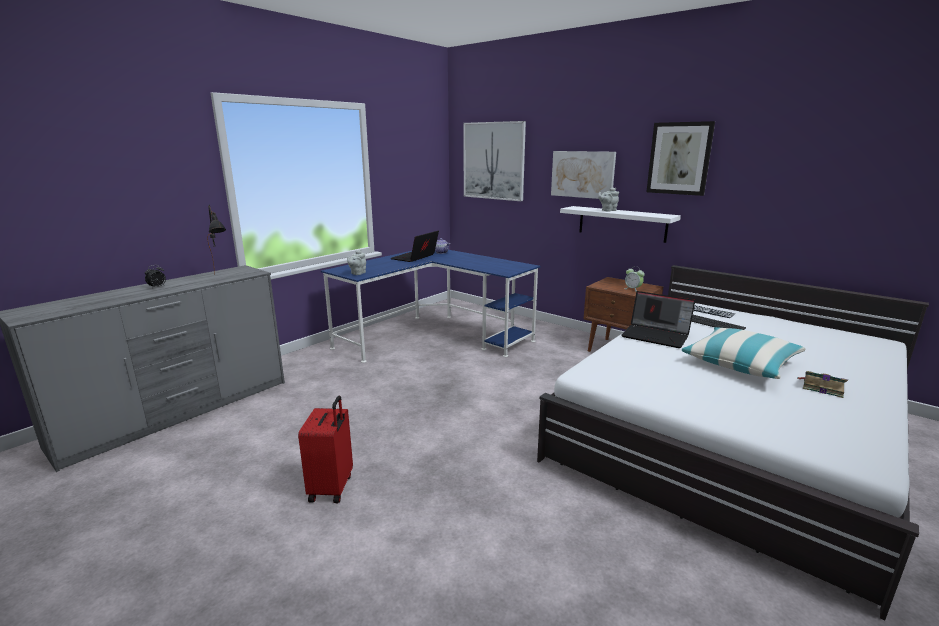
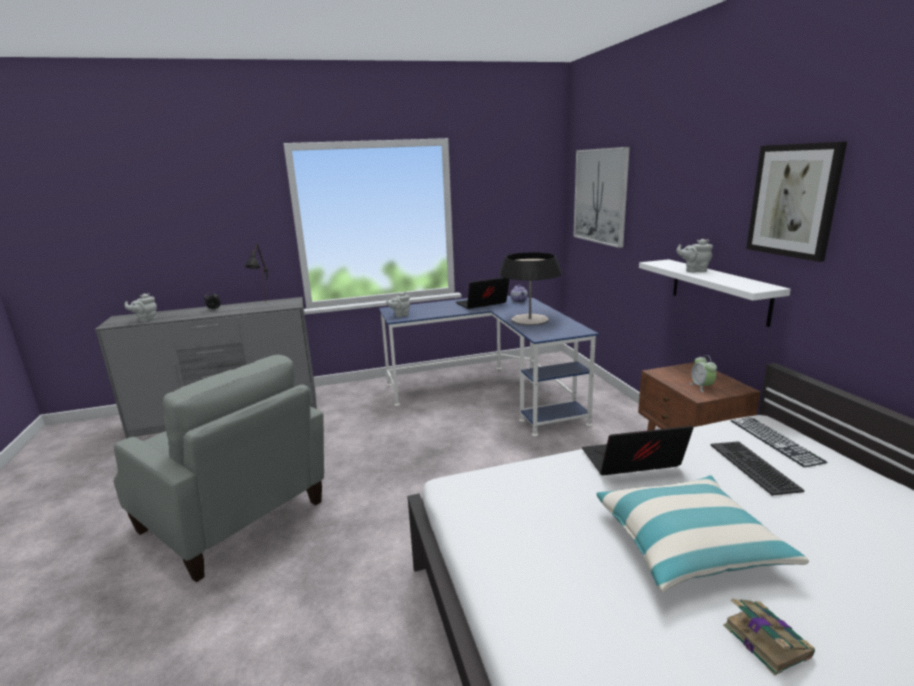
camera: 35 degrees right, 0 degrees up
(75, 307) = (146, 320): none -> grey teapot
(332, 488) = (235, 518): red suitcase -> grey armchair
(476, 263) = (529, 319): none -> table lamp
(582, 174) = (680, 218): picture -> none
(656, 335) = (631, 463): laptop -> laptop turned 105 degrees clockwise

